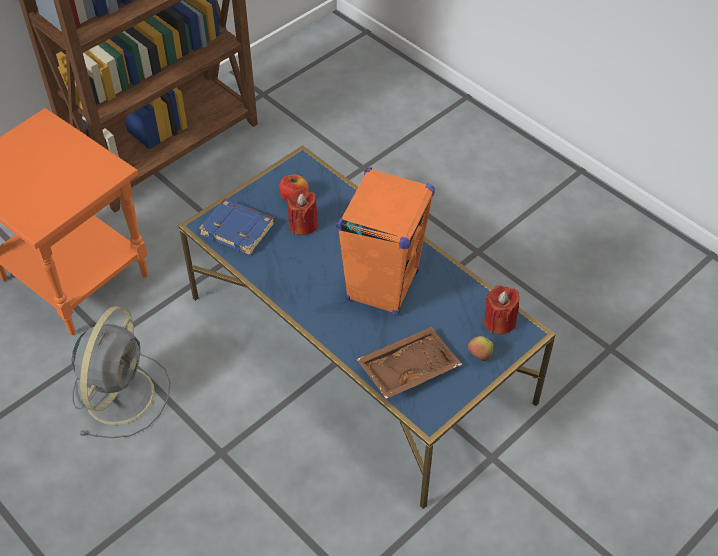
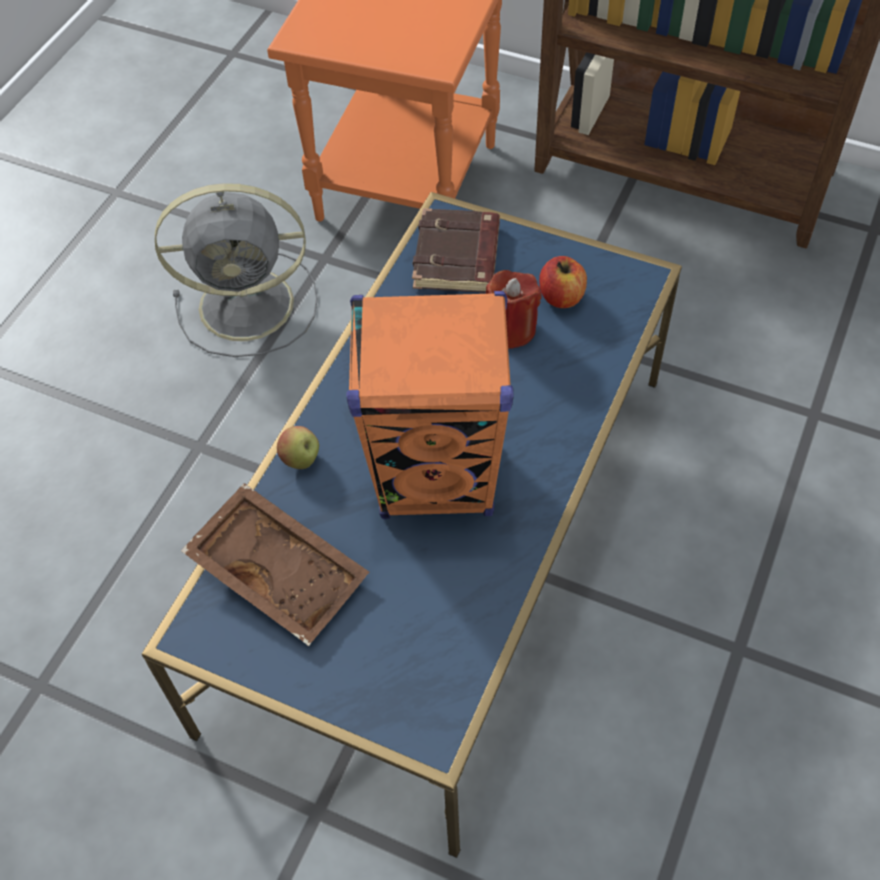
camera: 70 degrees right, 5 degrees up
(239, 229) = (458, 258): blue book -> brown book
(479, 356) = (348, 672): apple -> apple (301, 459)
(499, 322) = (438, 681): red candle -> none

